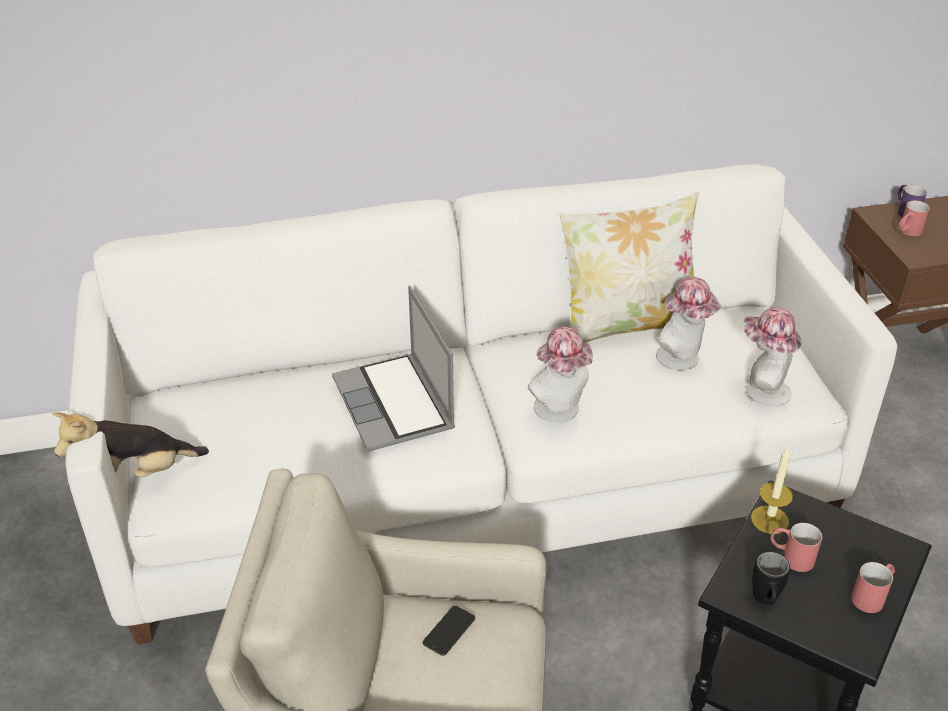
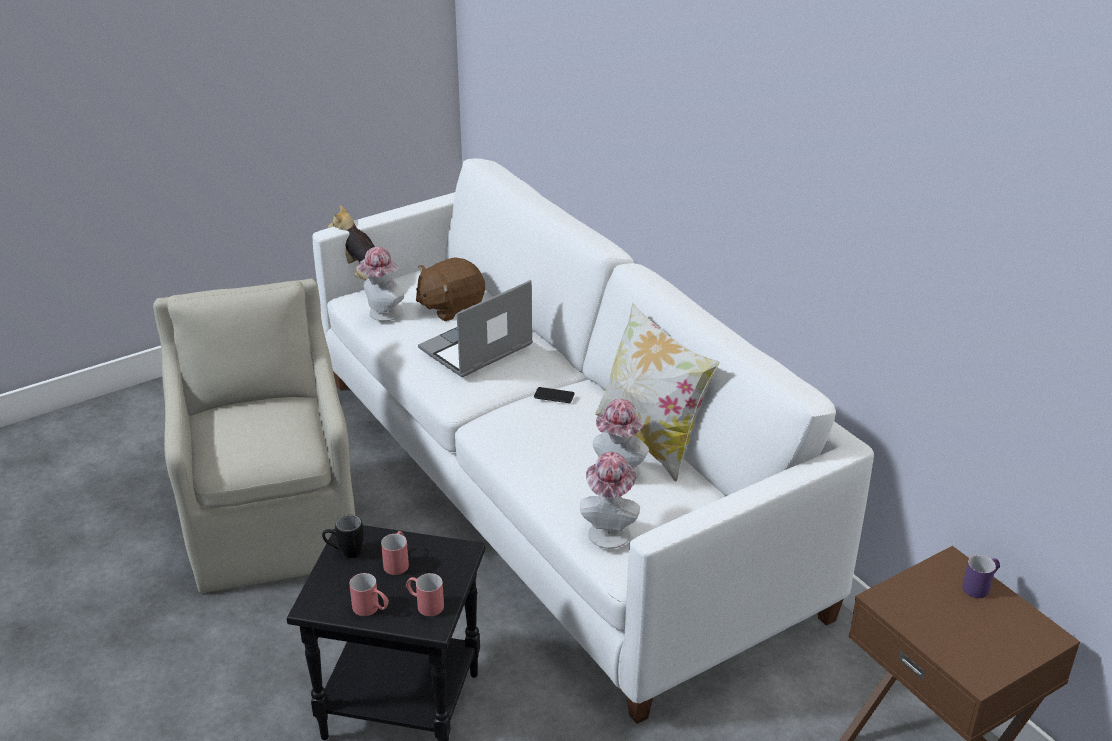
camera: 70 degrees right, 5 degrees down
(276, 409) = (450, 307): none -> brown plush toy
(449, 631) = (280, 424): phone -> phone (554, 396)
(560, 411) = (509, 422): hat -> hat (382, 314)
(769, 520) = (435, 546): candle -> none
(907, 232) = (932, 589): red mug -> red mug (425, 604)

